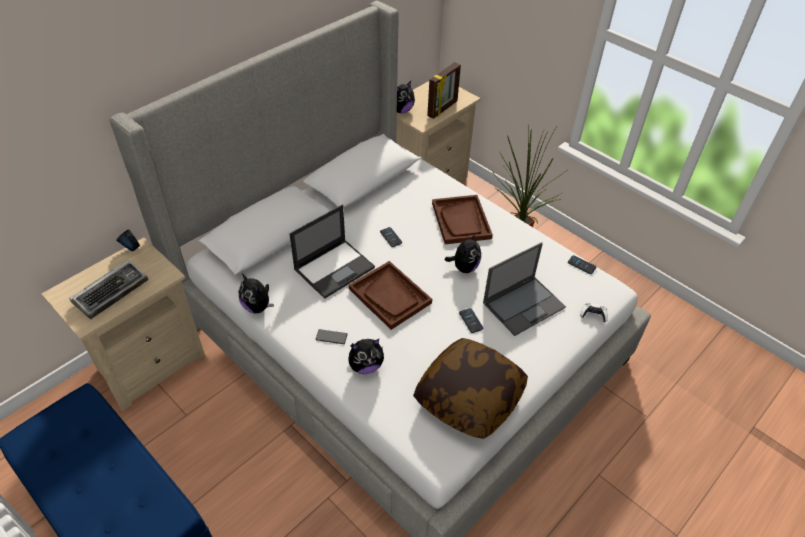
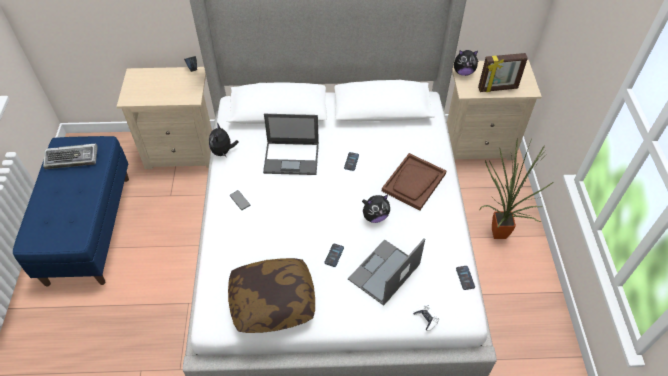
camera: 45 degrees right, 5 degrees up
(112, 291) = (157, 89): keyboard -> keyboard (72, 158)
(365, 366) = (237, 233): plush toy -> none
(390, 296) = (303, 200): brown tray -> none
(524, 304) = (384, 272): laptop -> laptop turned 120 degrees clockwise

